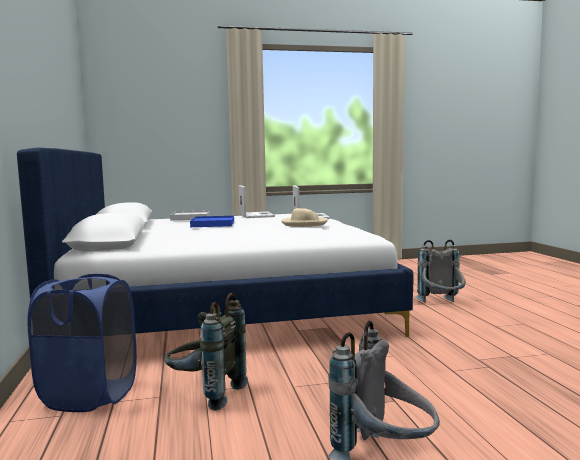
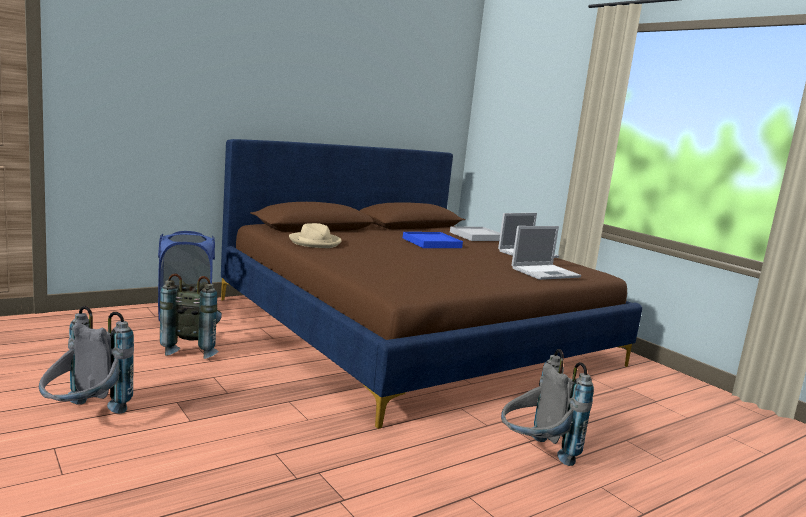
camera: 65 degrees right, 5 degrees up
(224, 305) = (413, 331): white bed -> brown bed
(304, 224) = (454, 267): beige hat -> beige hat (315, 242)

